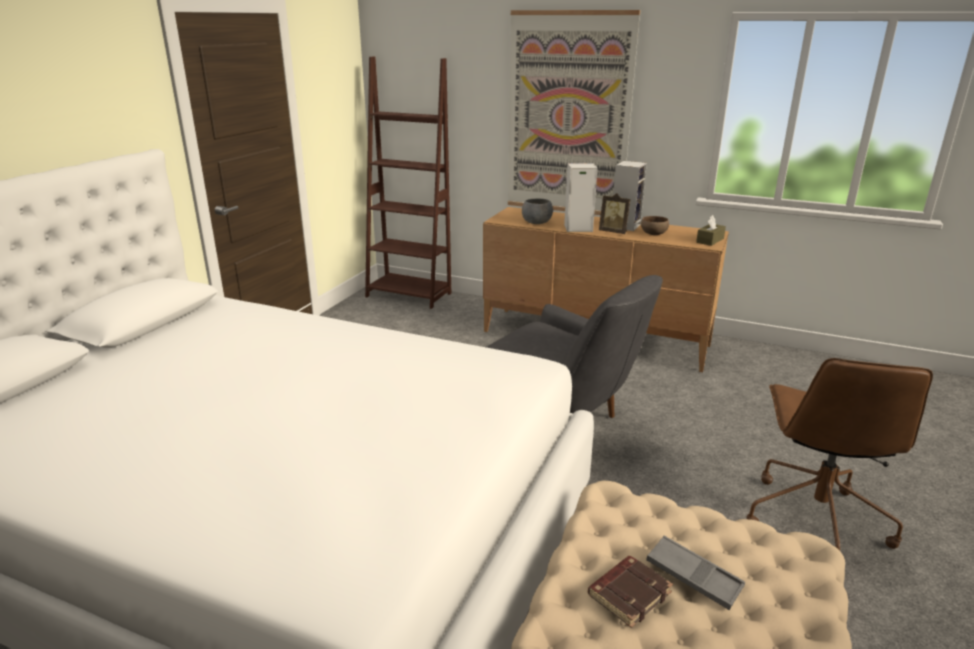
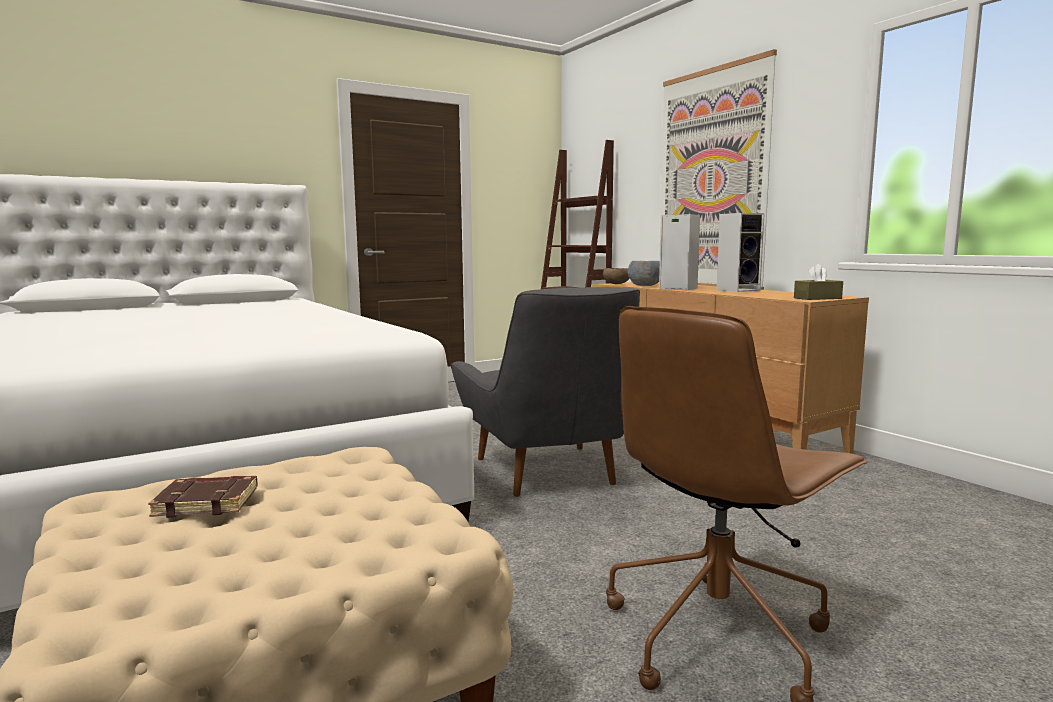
camera: 35 degrees right, 15 degrees down
(614, 232) = (711, 291): picture frame -> none
(653, 234) = (755, 293): brown bowl -> brown bowl (616, 284)
(693, 577) = (285, 513): grey tray -> none

